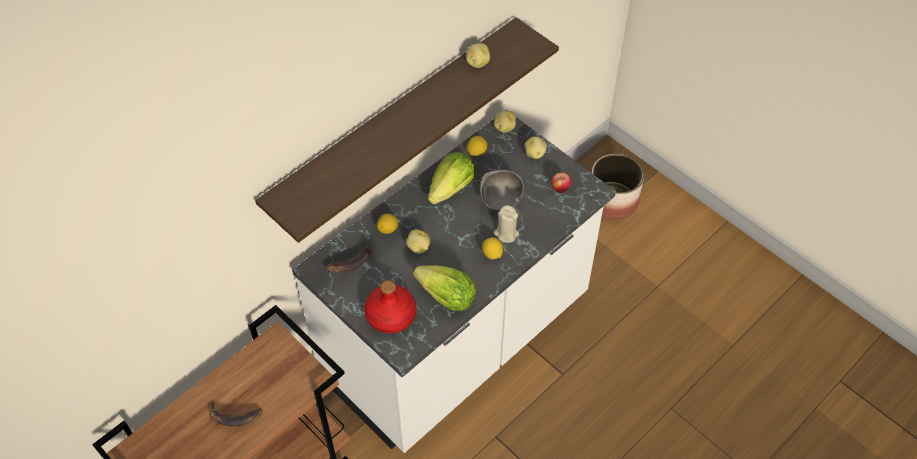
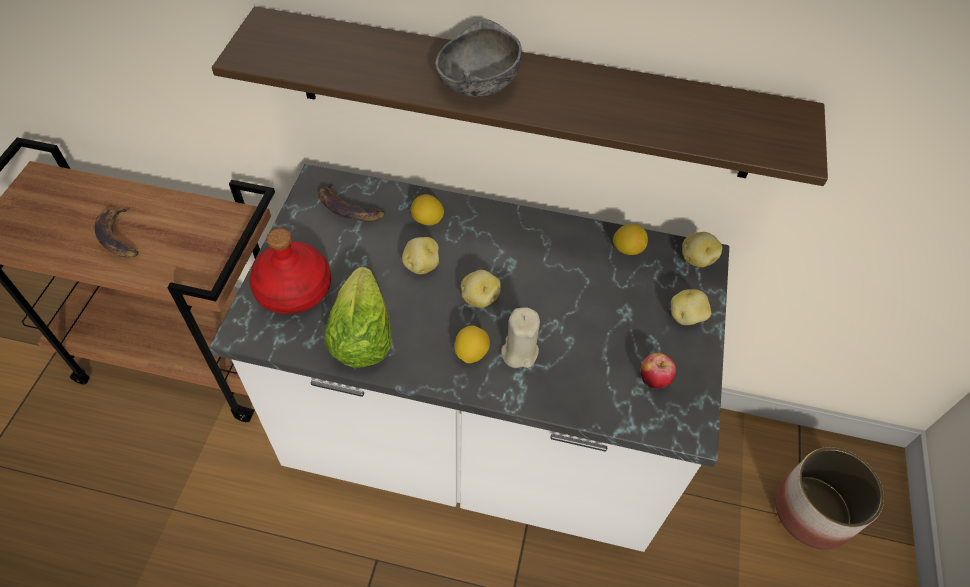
camera: 55 degrees right, 0 degrees up
(451, 189) = (543, 252): lettuce -> none
(477, 63) = (686, 101): potato -> potato (479, 298)
(501, 202) = (569, 318): grey bowl -> grey bowl (477, 85)

